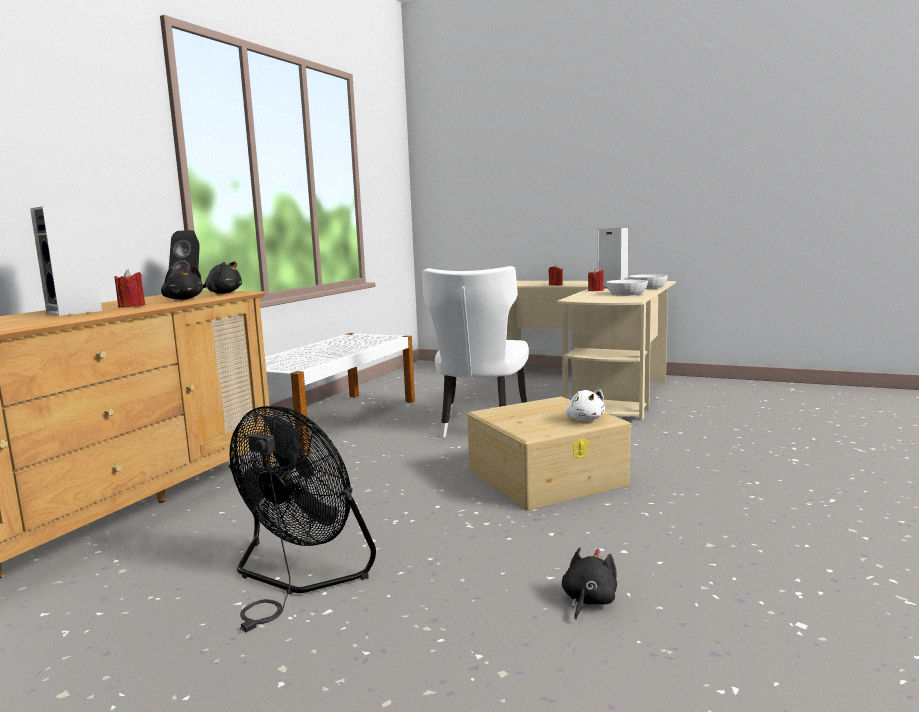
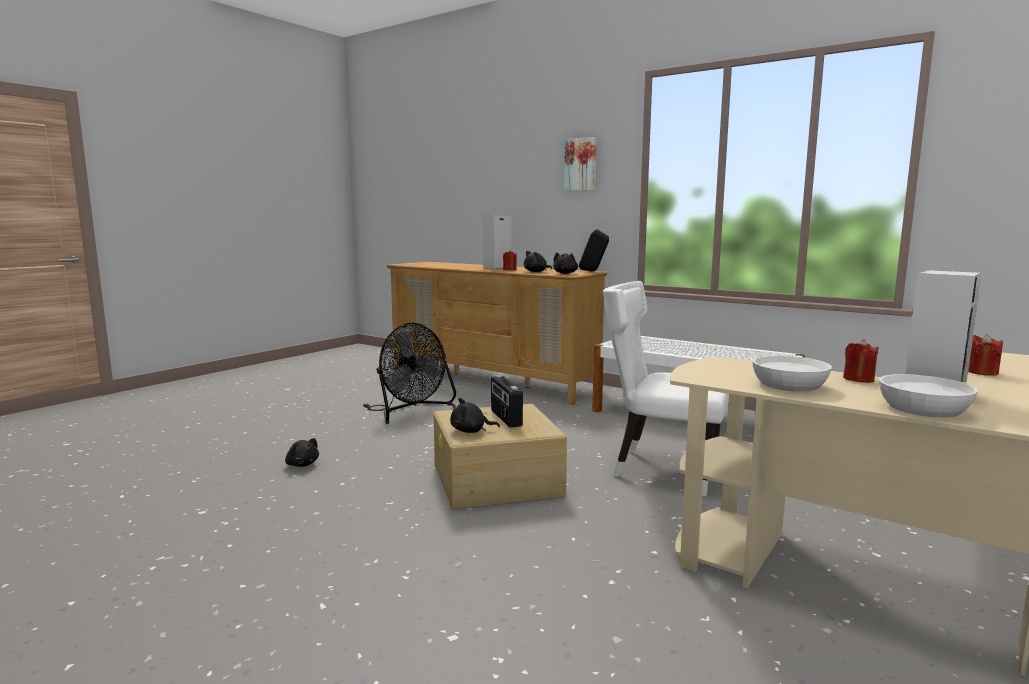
camera: 100 degrees right, 0 degrees up
(89, 128) = (581, 164): none -> picture
(532, 414) = (505, 418): none -> radio
(584, 419) = (471, 431): white plush toy -> black plush toy

